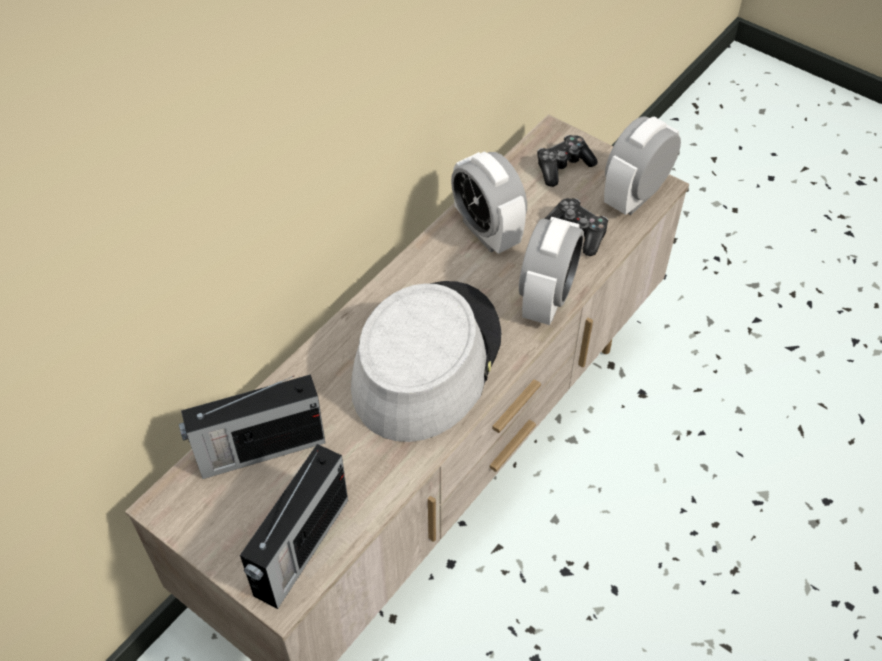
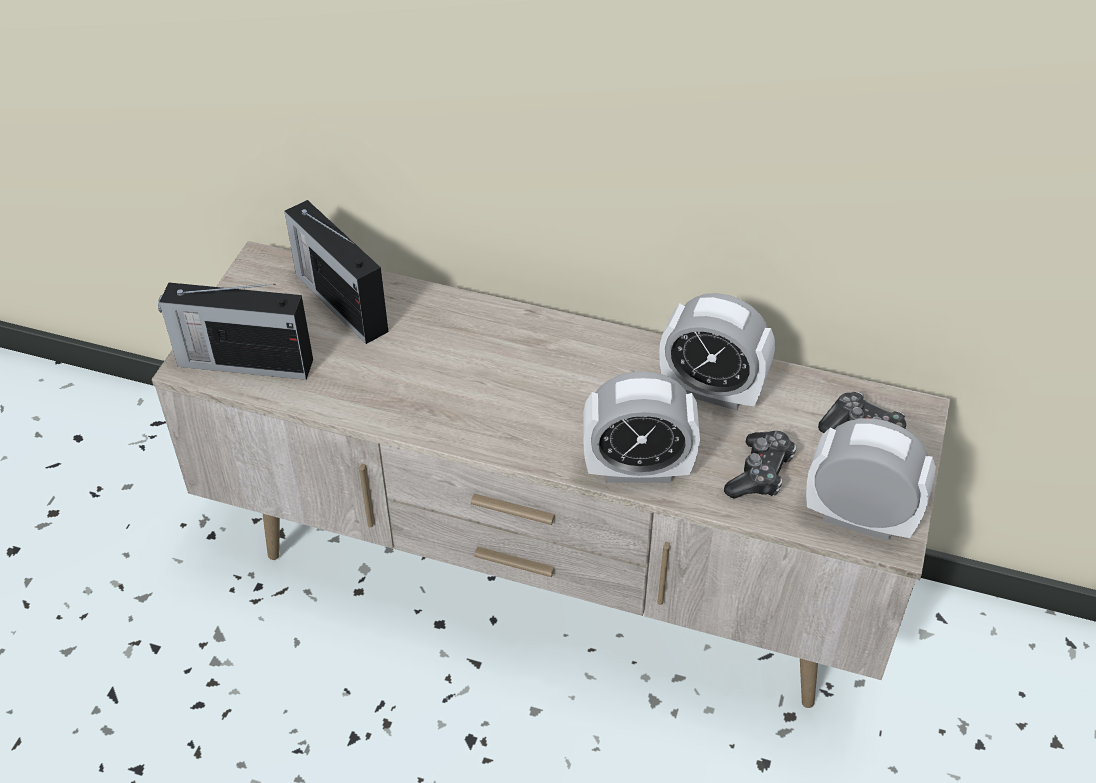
camera: 70 degrees right, 5 degrees down
(426, 361) = (498, 389): grey hat -> none
(487, 231) = (711, 391): alarm clock -> alarm clock turned 105 degrees counterclockwise

